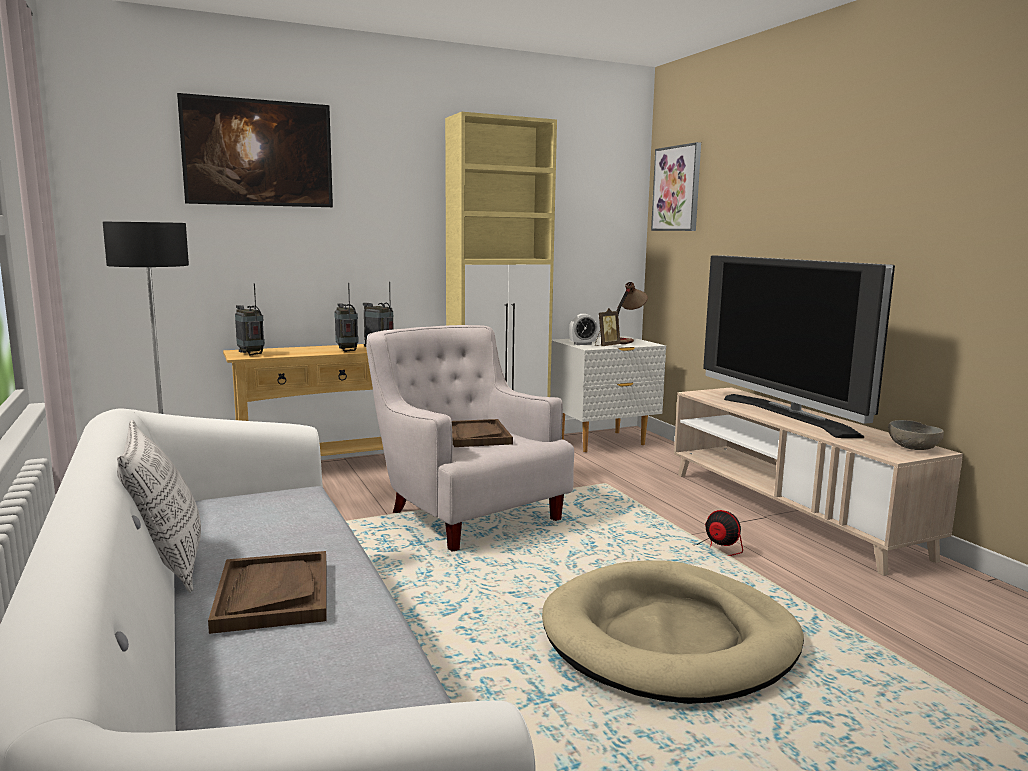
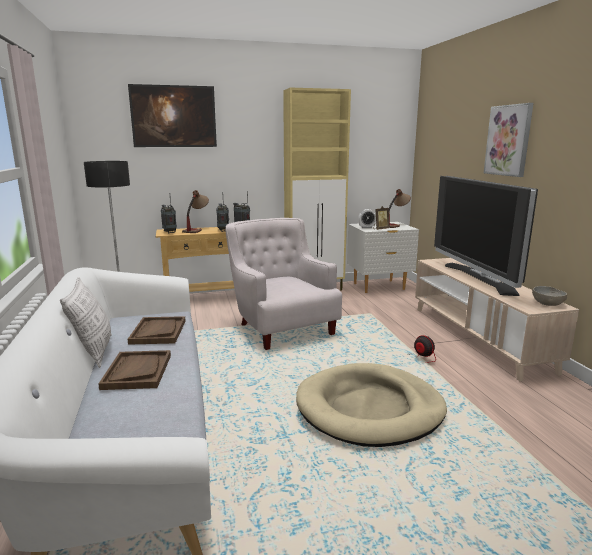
camera: 10 degrees right, 5 degrees up
(297, 350) = (196, 230): none -> table lamp
(477, 435) = (286, 284): brown tray -> brown tray (158, 332)
(677, 188) = (431, 129): picture -> picture (508, 140)

